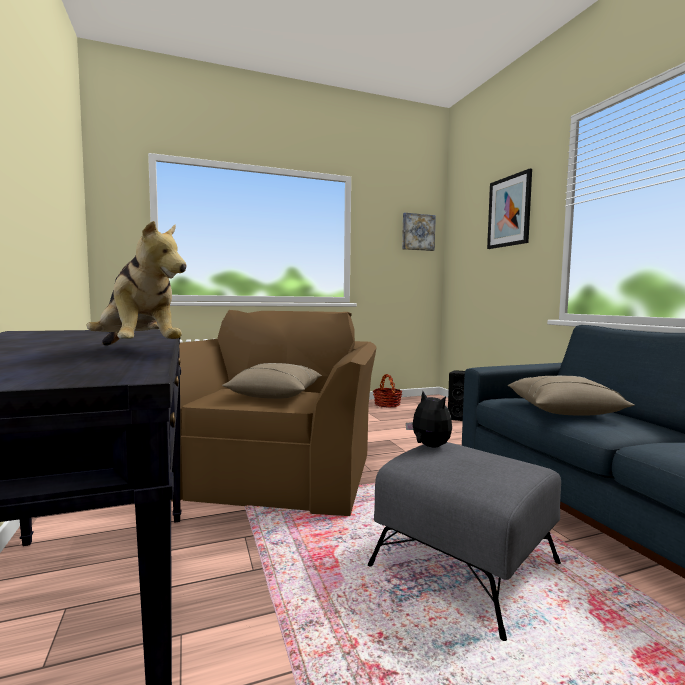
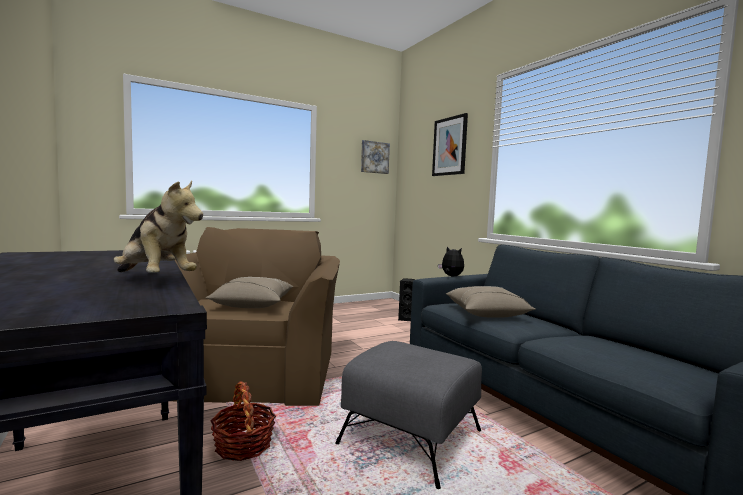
camera: 10 degrees left, 0 degrees up
(387, 404) = (347, 308): basket -> basket (243, 445)
(429, 446) = (384, 346): plush toy -> plush toy (451, 276)

